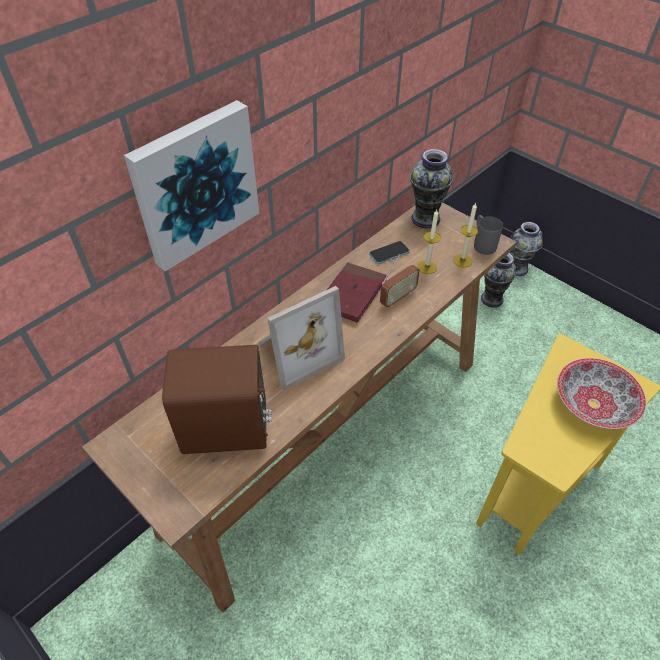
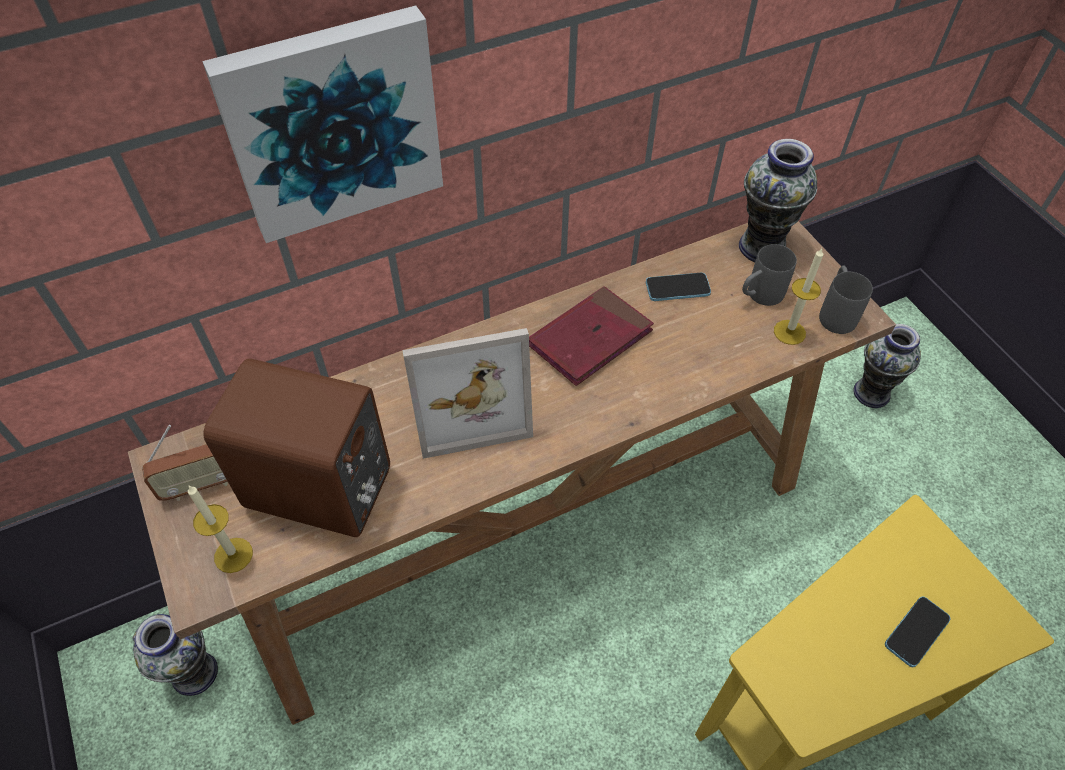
camera: 20 degrees right, 5 degrees up
(397, 297) = (657, 364): radio -> radio (200, 485)
(427, 267) = (727, 327): candle -> candle (233, 555)
(436, 245) = (759, 296): none -> grey mug
(517, 268) = (935, 354): vase -> vase (194, 672)
(592, 404) = (916, 632): bowl -> phone

